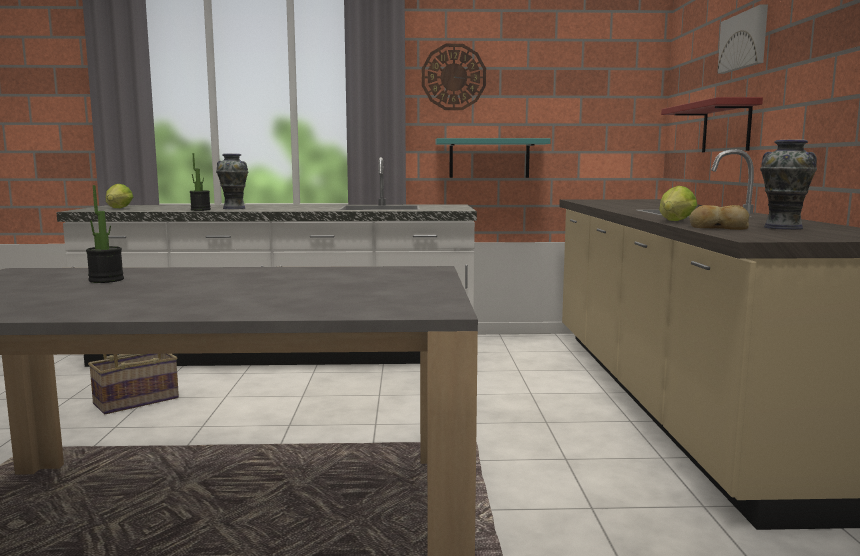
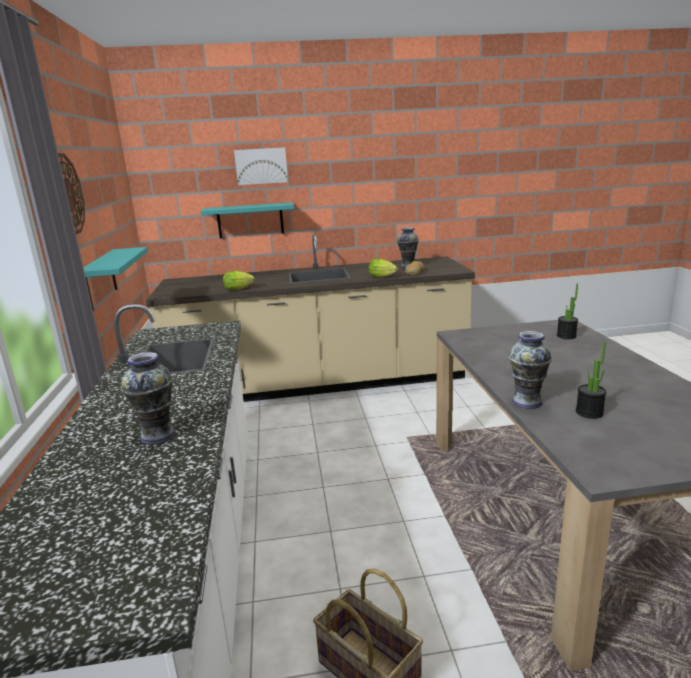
camera: 95 degrees left, 10 degrees up
(118, 208) = (113, 564): lettuce -> lettuce (240, 289)
(173, 270) = (527, 402): none -> vase
(200, 210) = (186, 454): potted plant -> potted plant (566, 336)
(726, 127) = (250, 220): red shelf -> turquoise shelf

